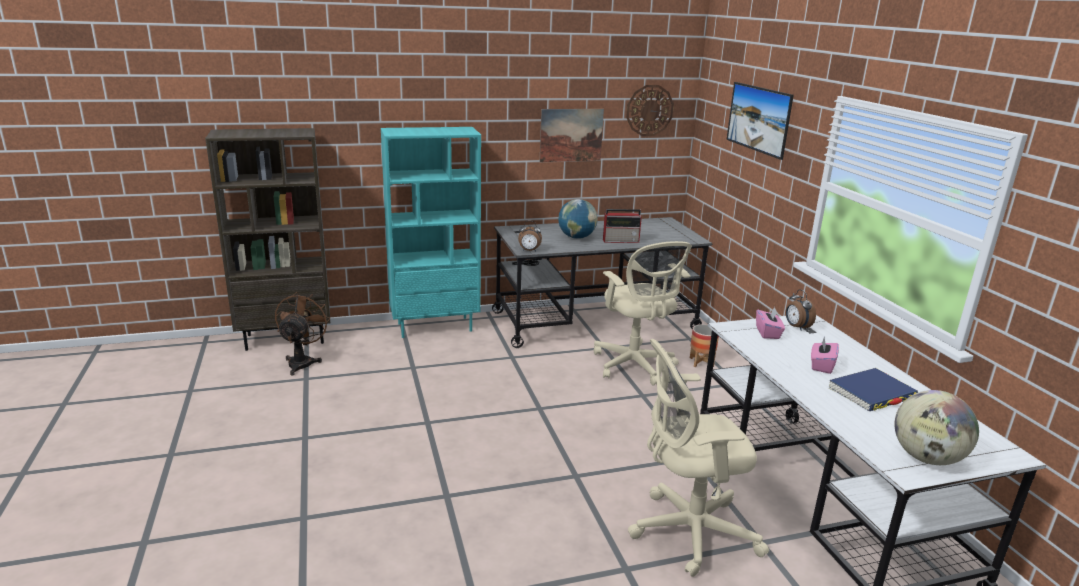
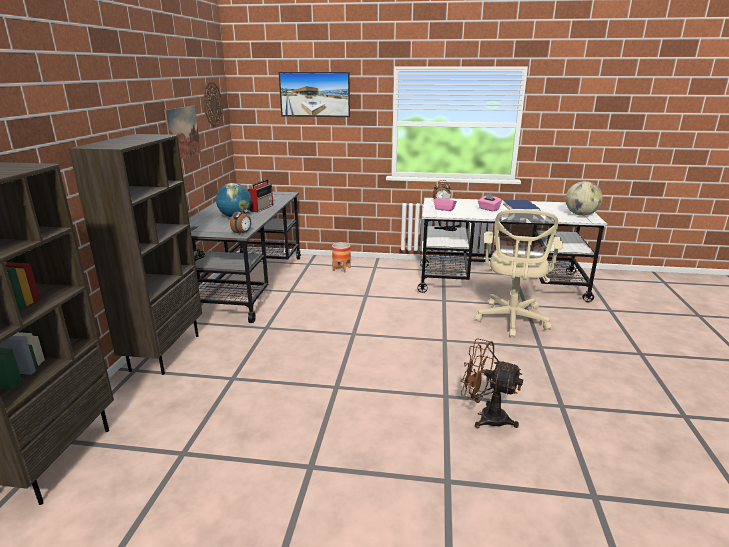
camera: 65 degrees left, 0 degrees up
(302, 362) = (138, 452): brown fan -> brown fan (485, 416)
(435, 327) = (165, 352): turquoise bookcase -> brown bookcase
(634, 366) = (327, 288): beige office chair -> none

